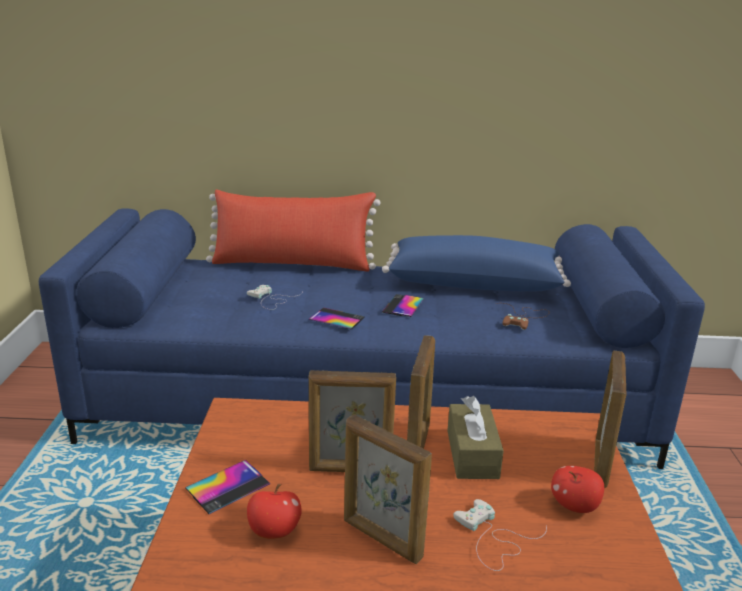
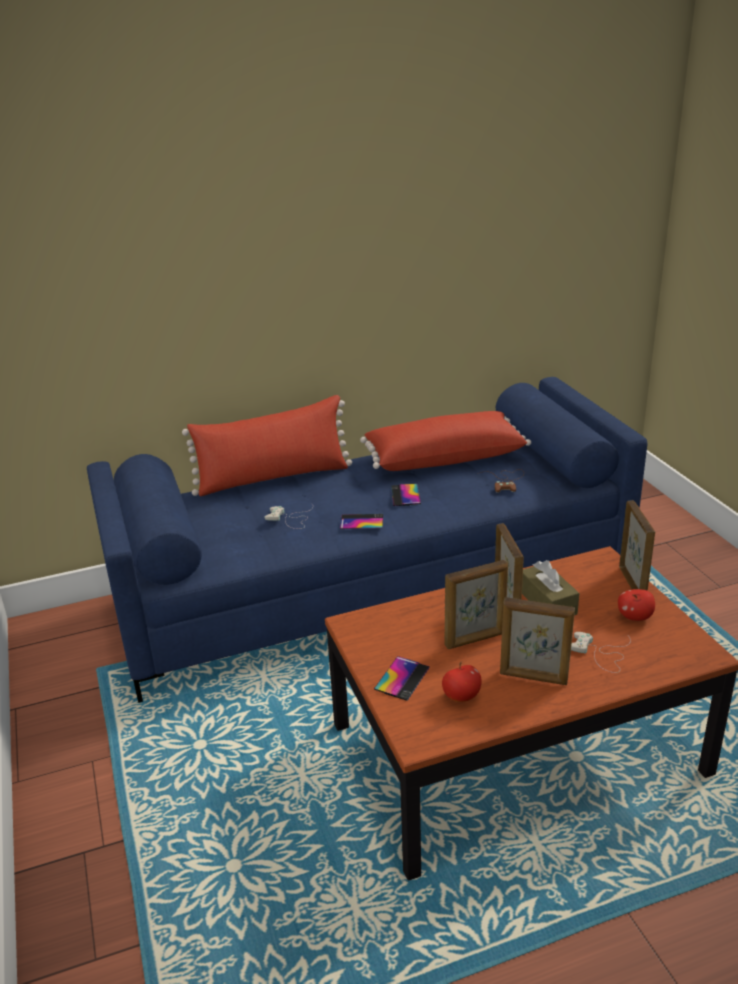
camera: 20 degrees left, 5 degrees up
(474, 283) = (444, 457): blue pillow -> red pillow

